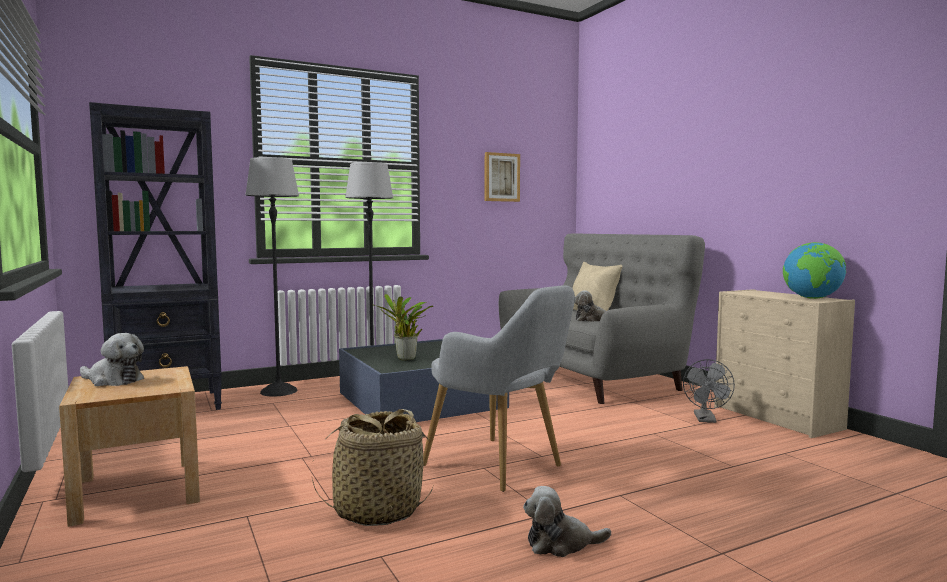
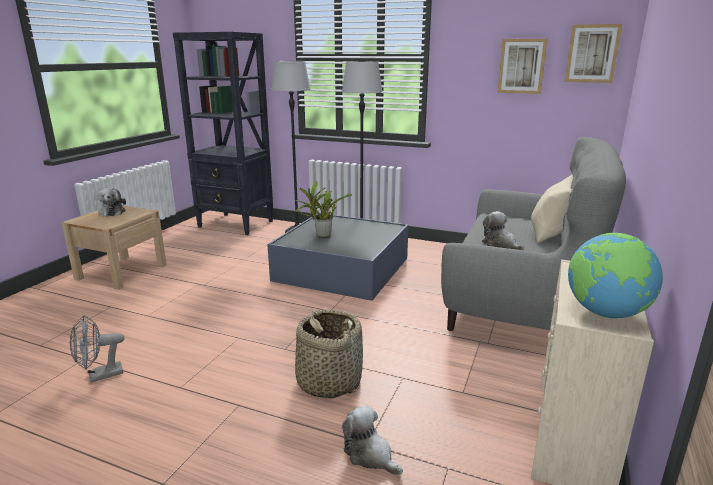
camera: 50 degrees right, 15 degrees up
(377, 510) = (141, 333): basket -> basket (328, 381)
(500, 467) = (245, 343): grey armchair -> none
(549, 168) = (592, 53): none -> picture
(561, 543) = (135, 408): plush toy -> plush toy (370, 455)
(706, 420) = (487, 394): grey fan -> grey fan (100, 376)

